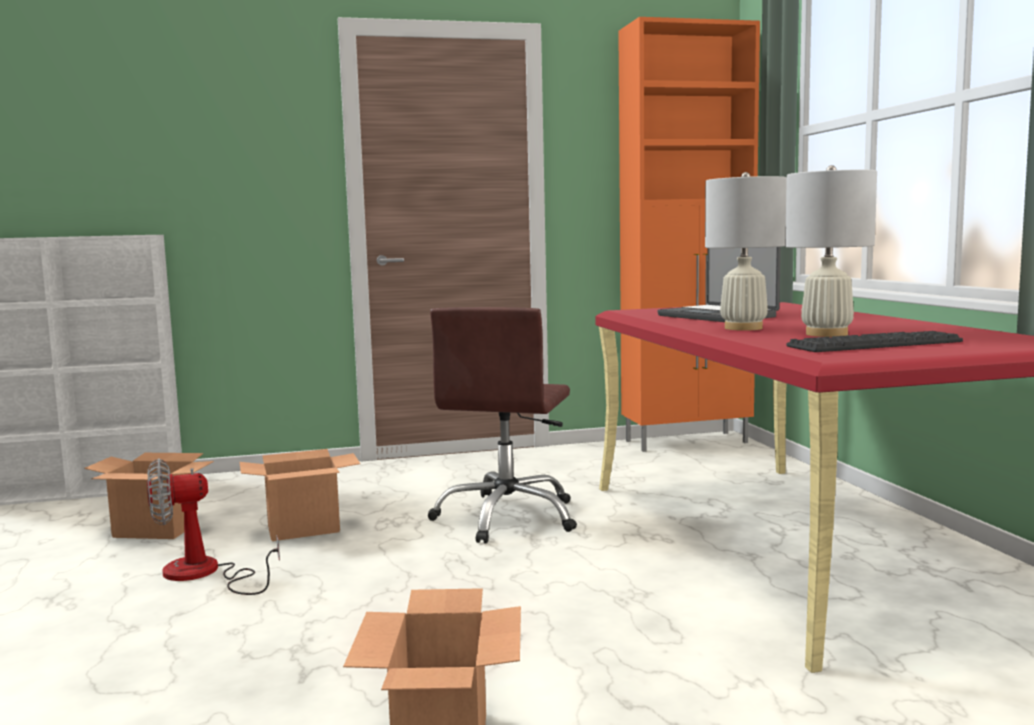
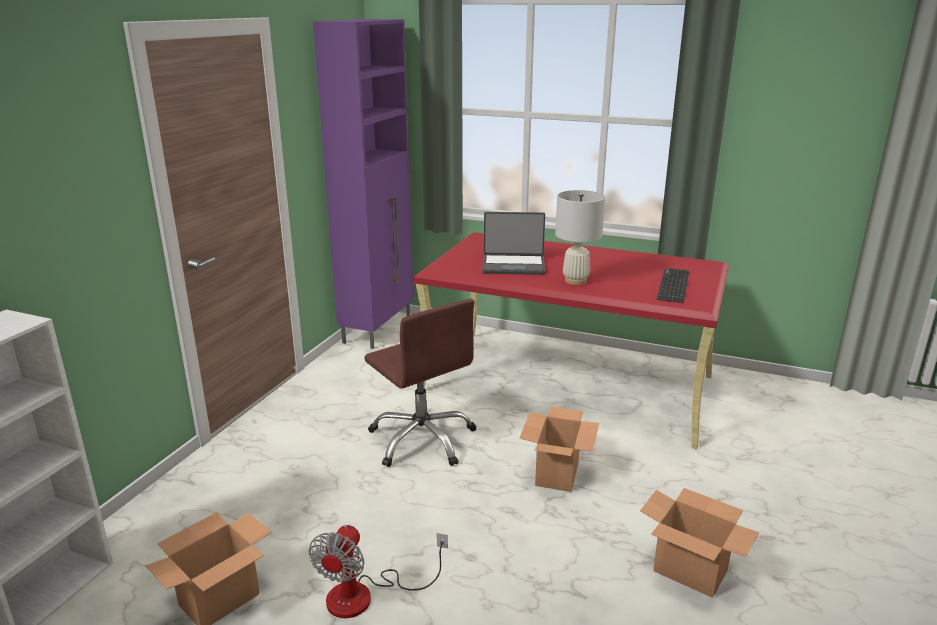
camera: 55 degrees left, 15 degrees up
(304, 529) = (329, 522): cardboard box -> cardboard box (557, 473)
(688, 442) = (378, 329): orange cabinet -> purple cabinet
(826, 334) = (626, 278): white table lamp -> none

